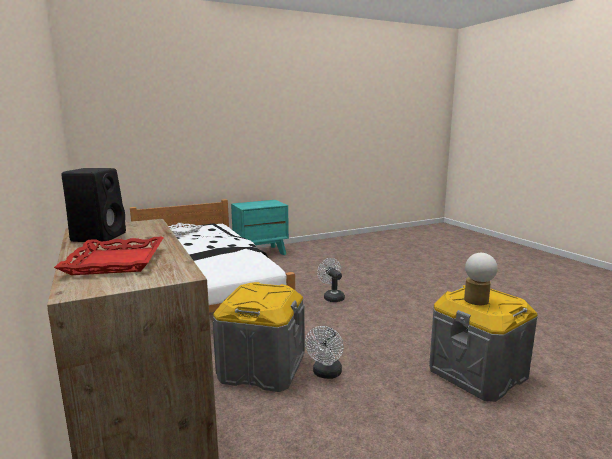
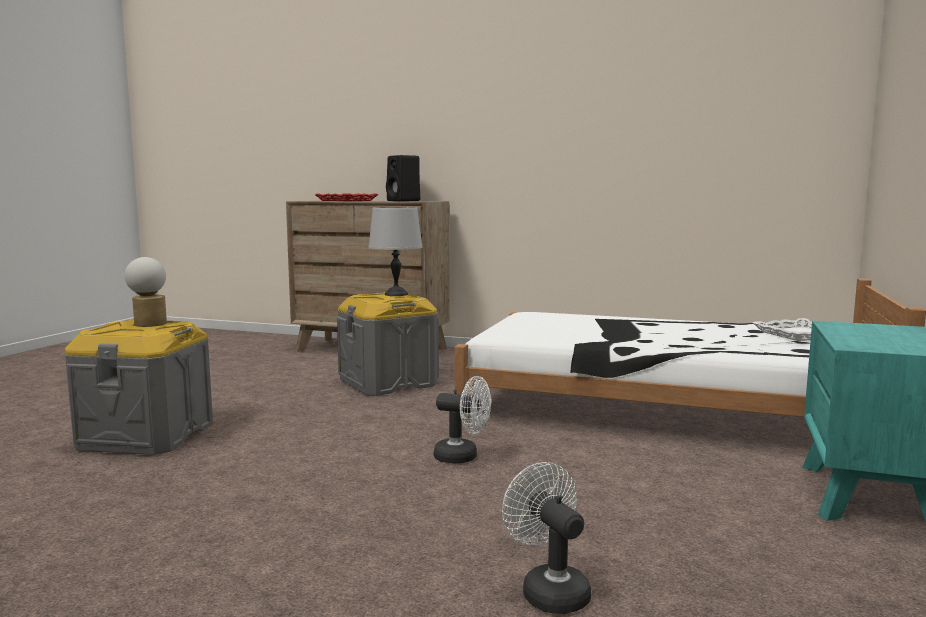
camera: 135 degrees right, 5 degrees down
(241, 297) = (396, 294): none -> grey table lamp
(326, 374) = (322, 394): white fan -> white fan (549, 590)

